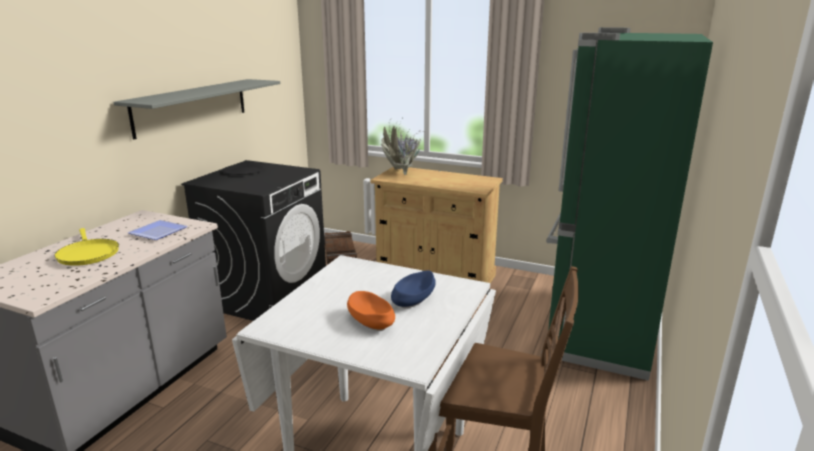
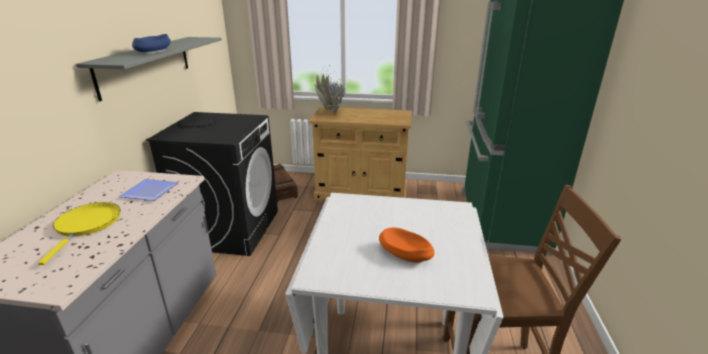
camera: 15 degrees left, 5 degrees up
(88, 254) = (87, 225): yellow frying pan -> yellow frying pan turned 135 degrees counterclockwise
(413, 299) = (424, 226): blue bowl -> blue bowl (154, 52)

